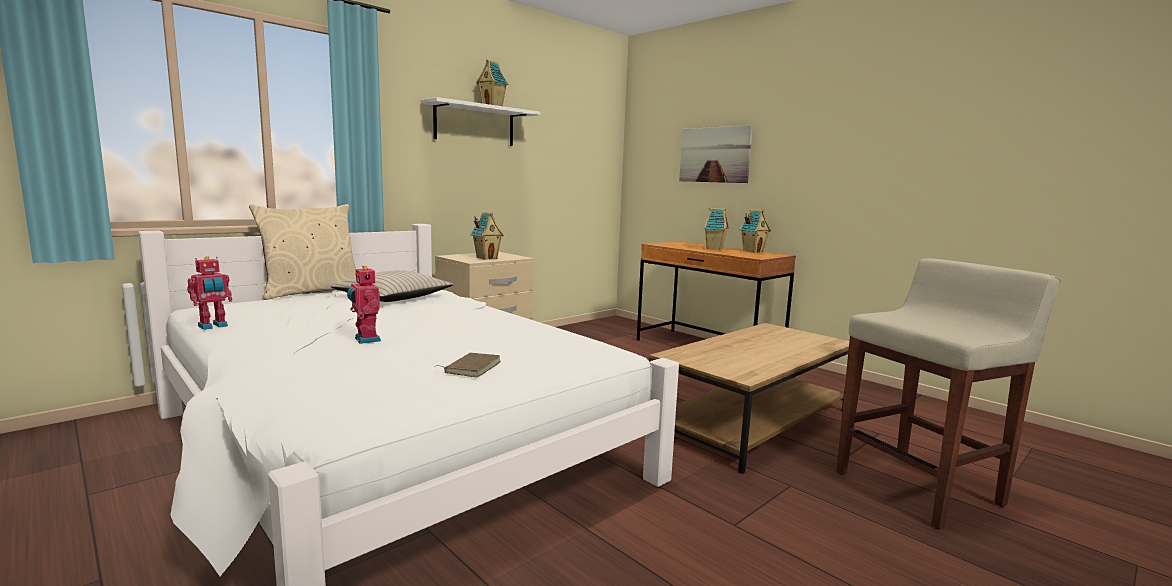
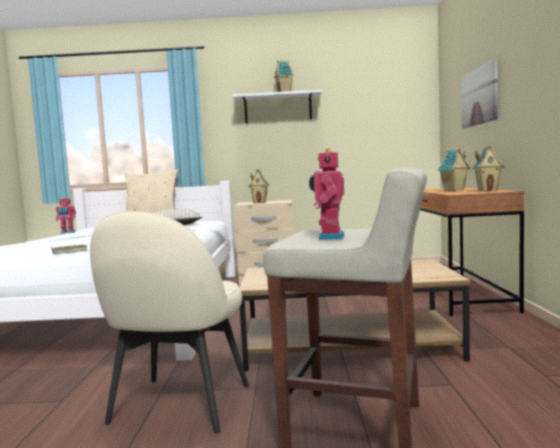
camera: 45 degrees right, 5 degrees down
(365, 340) = (85, 239): toy robot -> toy robot (329, 237)
(785, 529) = (179, 406): none -> beige chair

